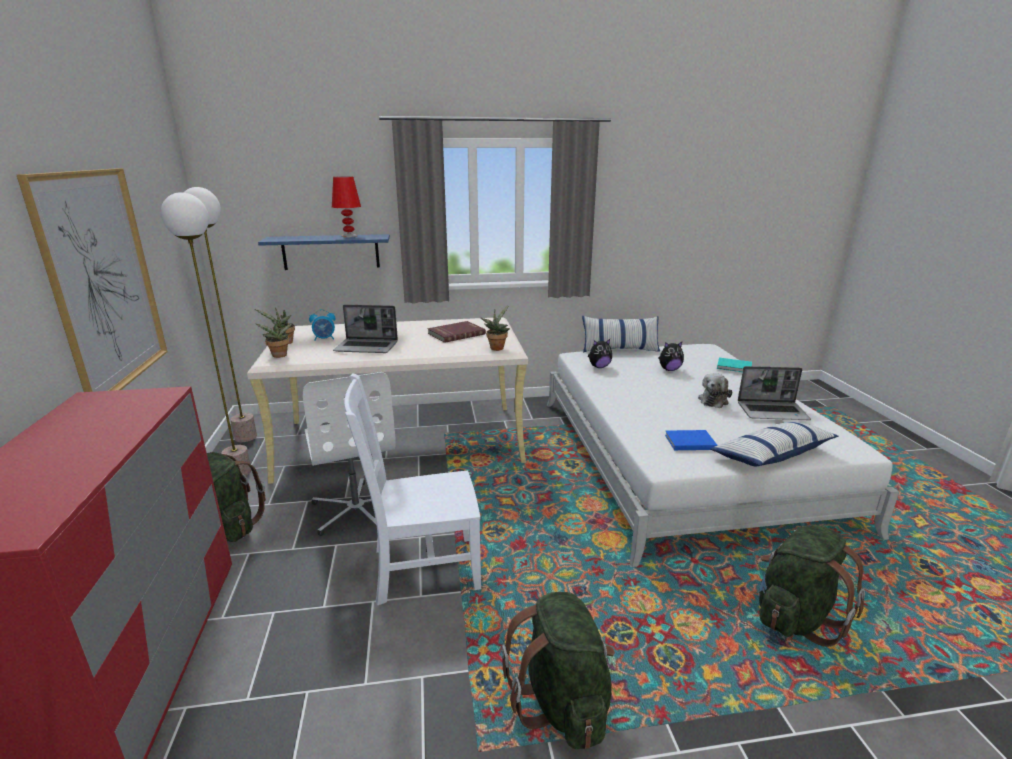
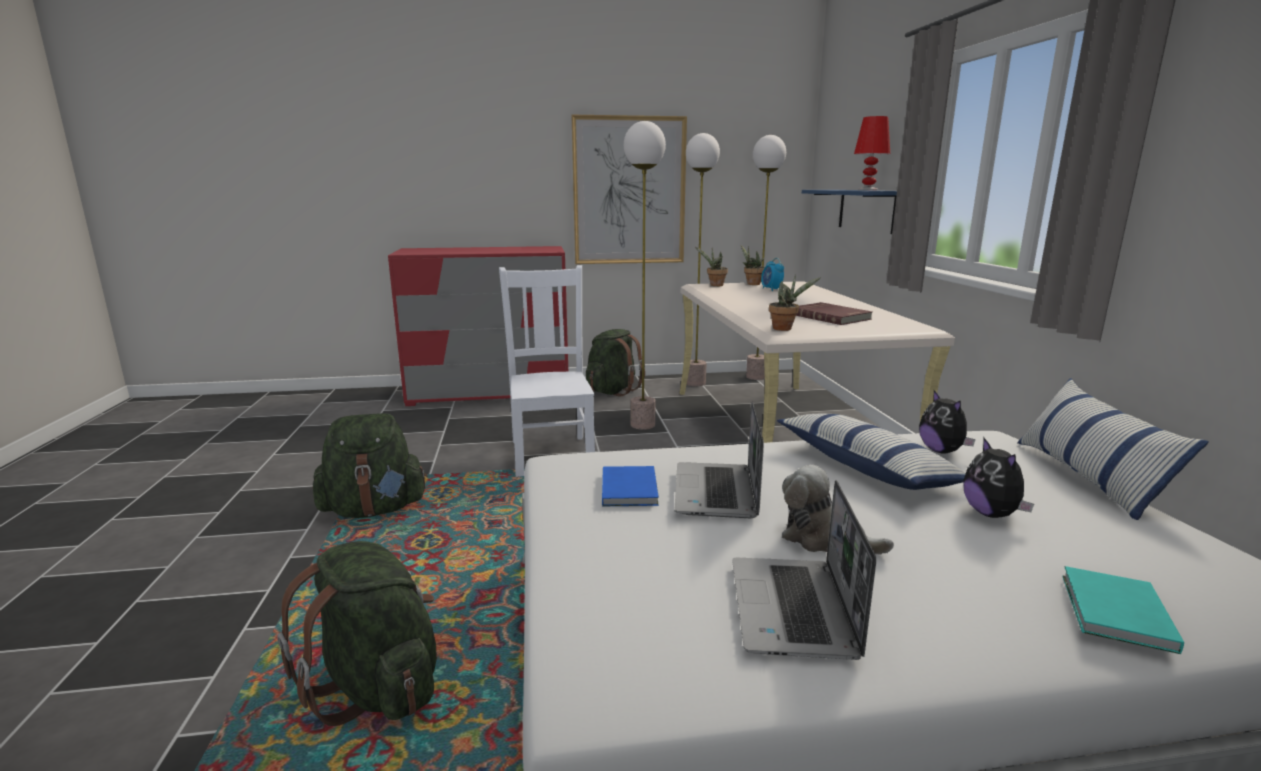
camera: 90 degrees right, 5 degrees down
(357, 509) = (642, 425): white office chair -> floor lamp
(367, 347) = (754, 298): laptop -> laptop (717, 492)
(772, 455) = (578, 556): pillow -> pillow (866, 467)

